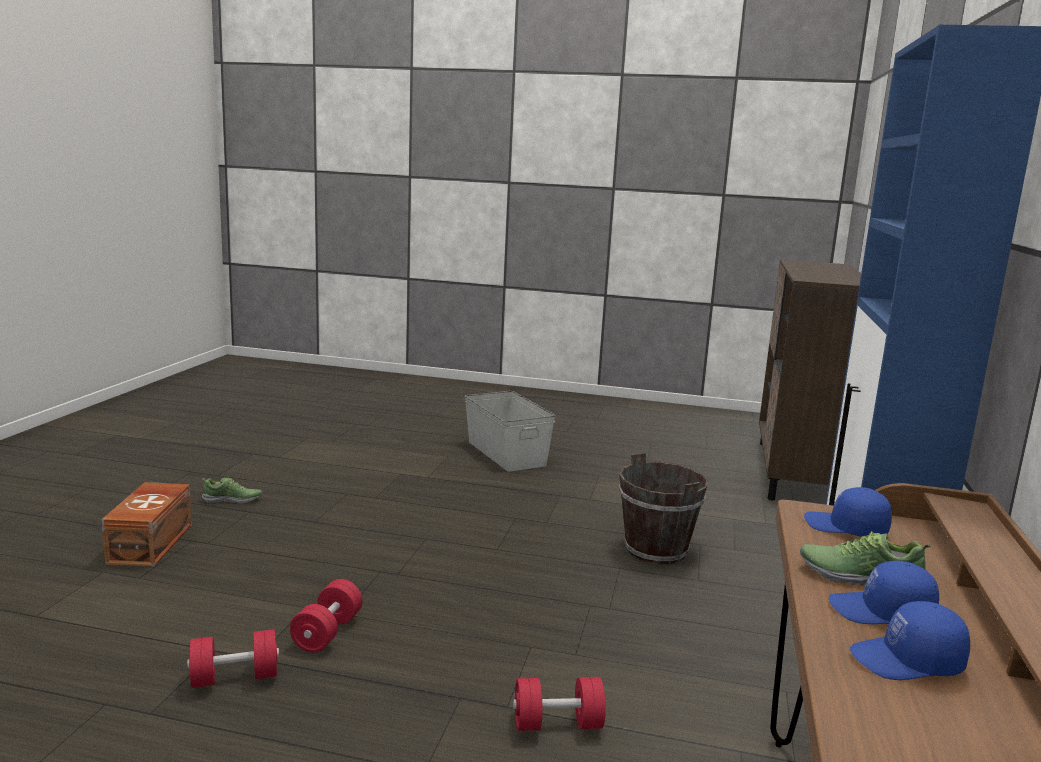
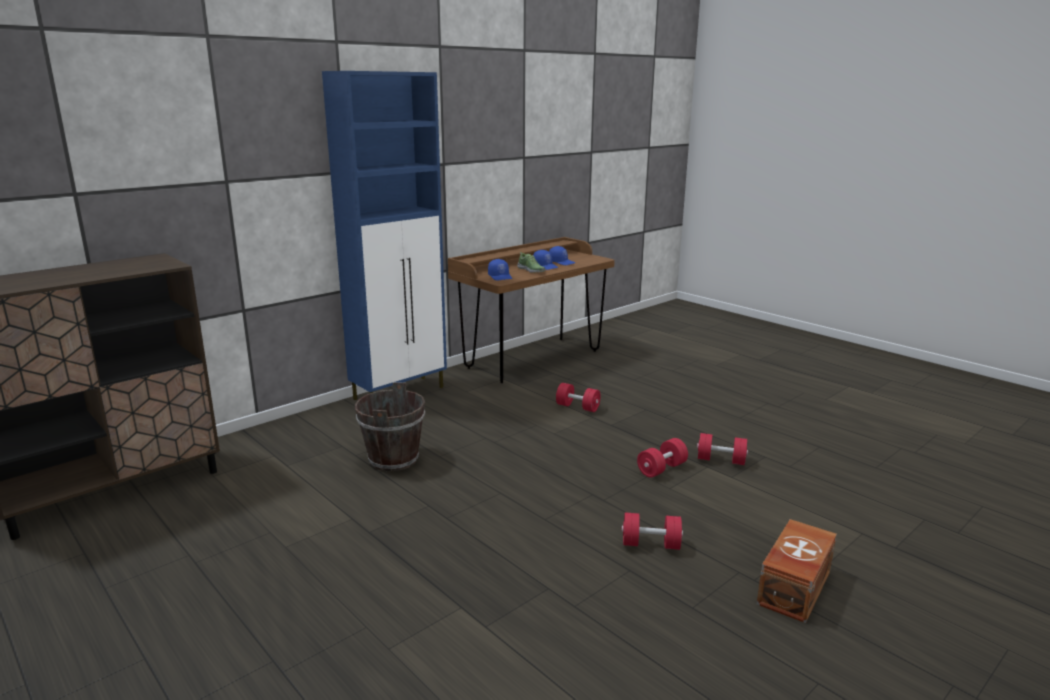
camera: 145 degrees left, 5 degrees up
(232, 500) = (710, 637): shoe -> none
(303, 543) = (651, 544): none -> red dumbbell
(506, 453) = (310, 627): grey storage box -> none

